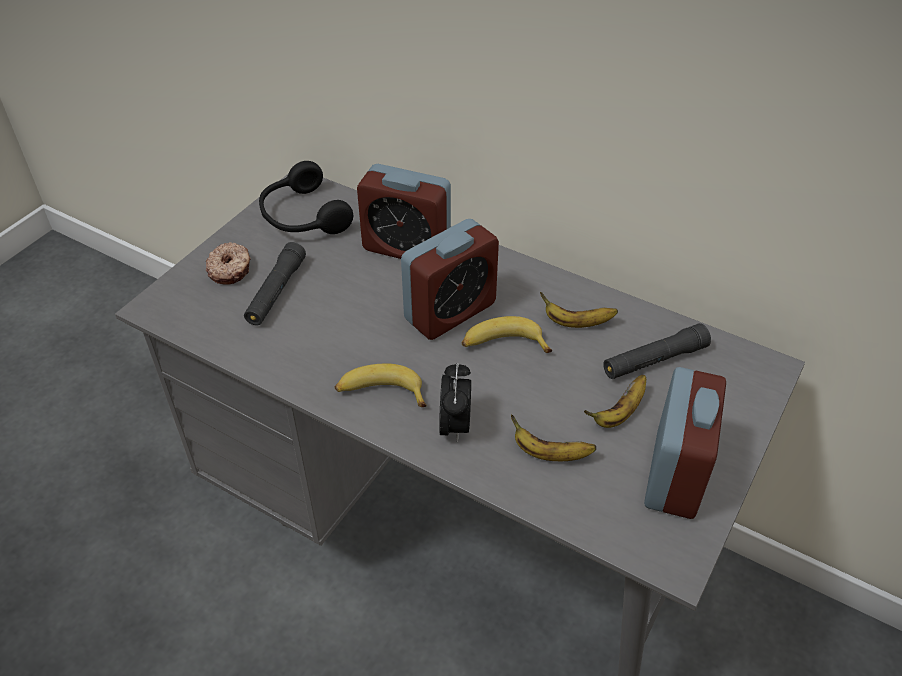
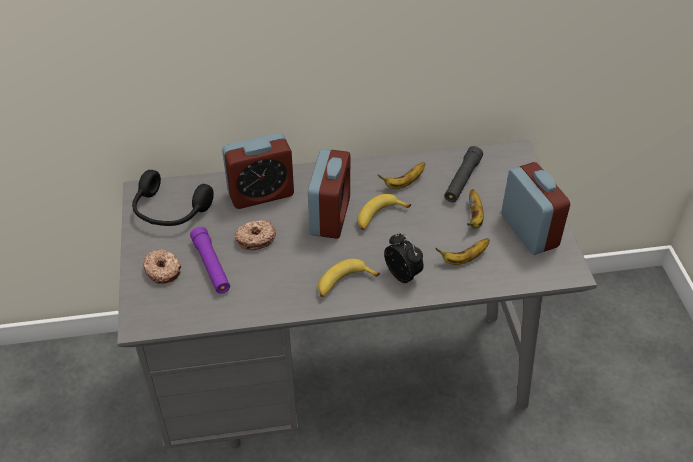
camera: 40 degrees left, 0 degrees up
(276, 292) = (211, 266): black flashlight -> purple flashlight
(348, 290) = (255, 238): none -> donut

